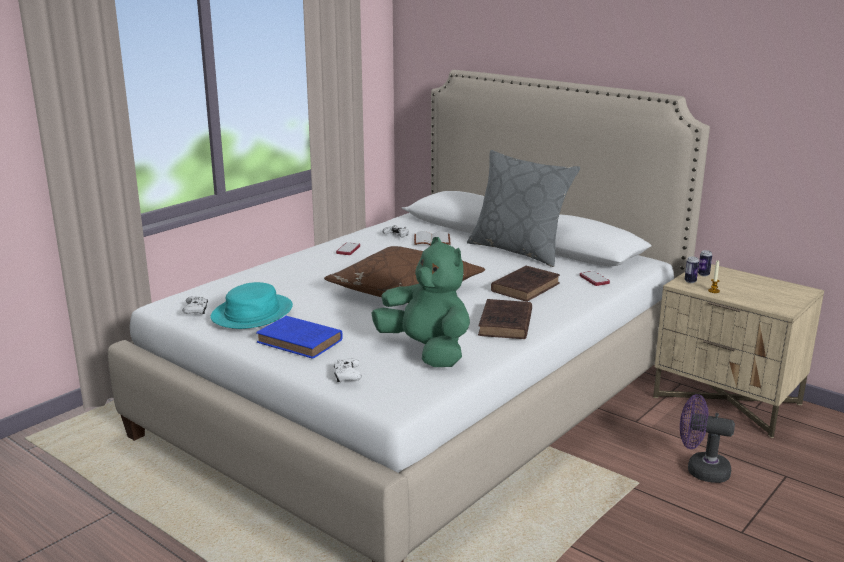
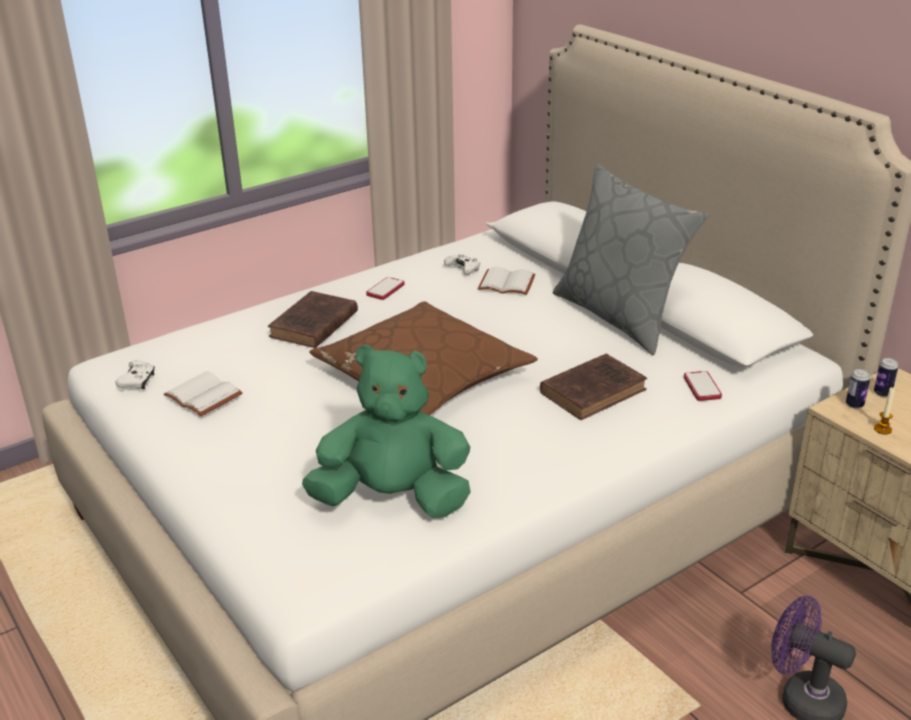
camera: 15 degrees right, 10 degrees up
(252, 313) = (201, 396): turquoise hat -> white book
(301, 342) = (238, 457): blue book -> none
(347, 376) = (264, 532): white game controller -> none
(426, 351) = (393, 499): green plush toy -> green plush toy turned 60 degrees counterclockwise
(505, 324) = (527, 462): brown book -> brown book (312, 326)

